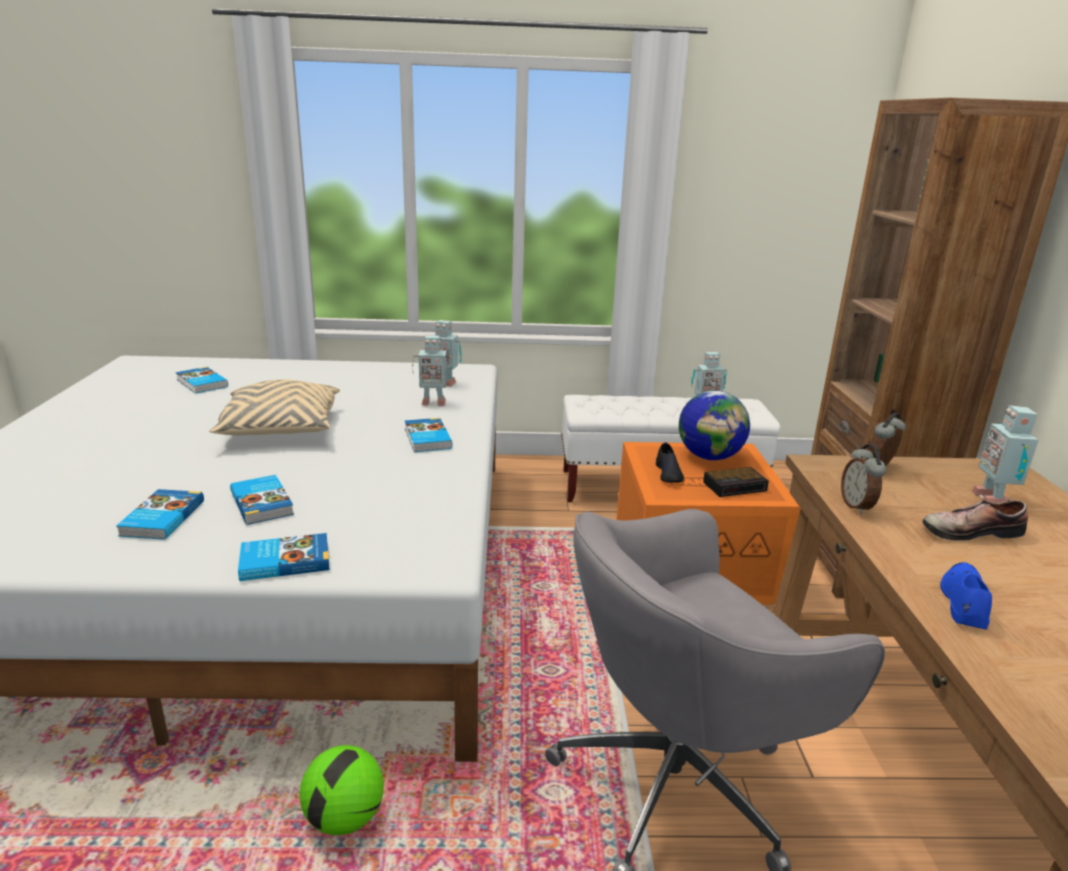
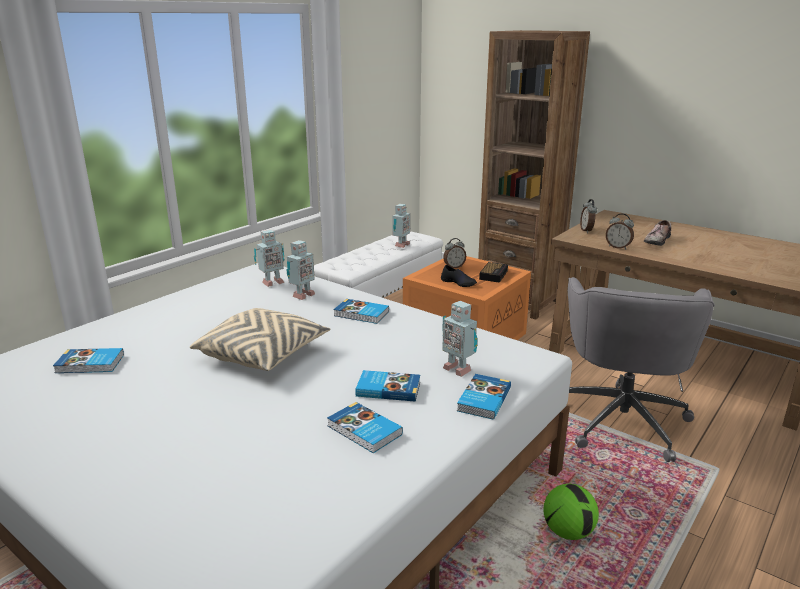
camera: 50 degrees left, 0 degrees up
(710, 457) = (454, 267): globe -> alarm clock
(964, 602) = (708, 262): blue shoe -> none
(993, 499) = (635, 227): toy robot -> toy robot (457, 368)

